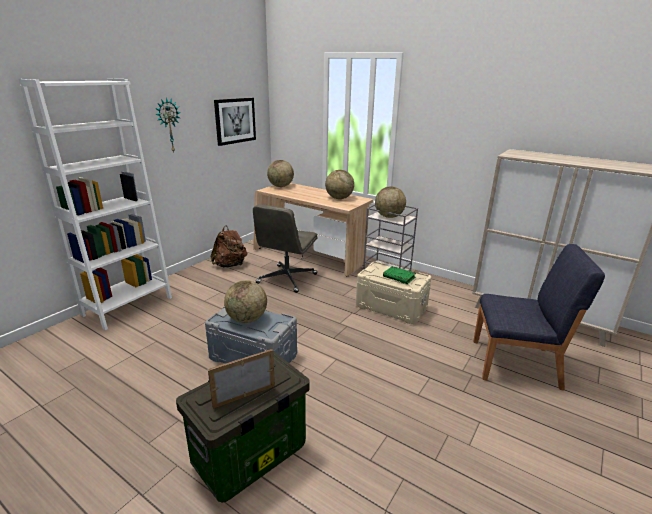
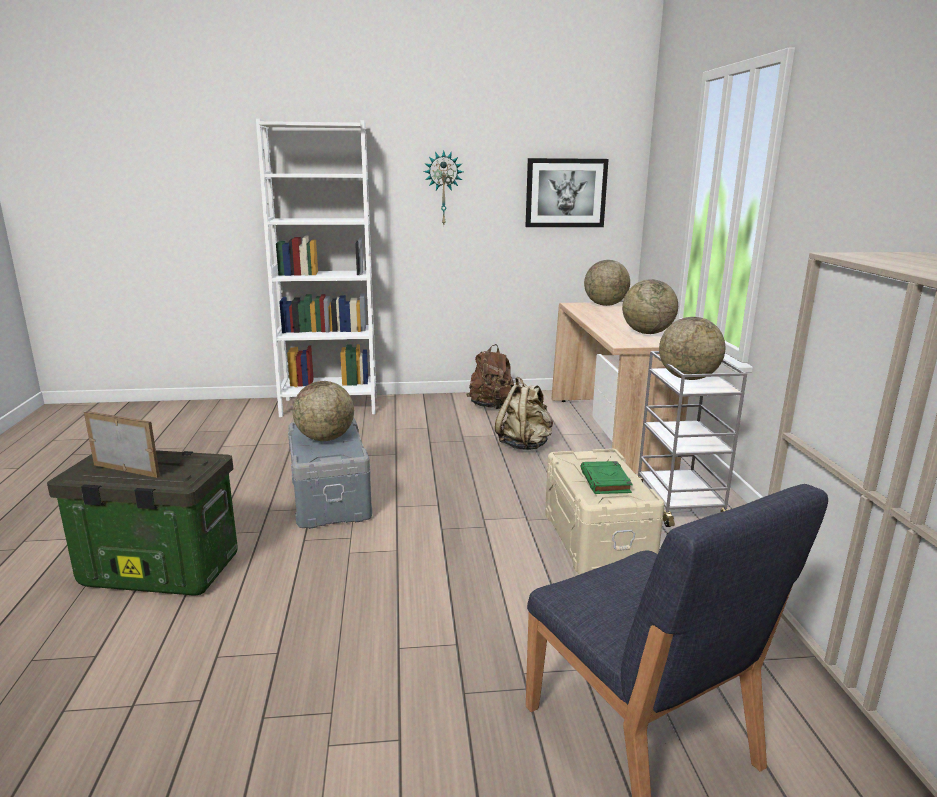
camera: 50 degrees right, 5 degrees down
(287, 279) = (525, 445): grey office chair -> beige backpack

